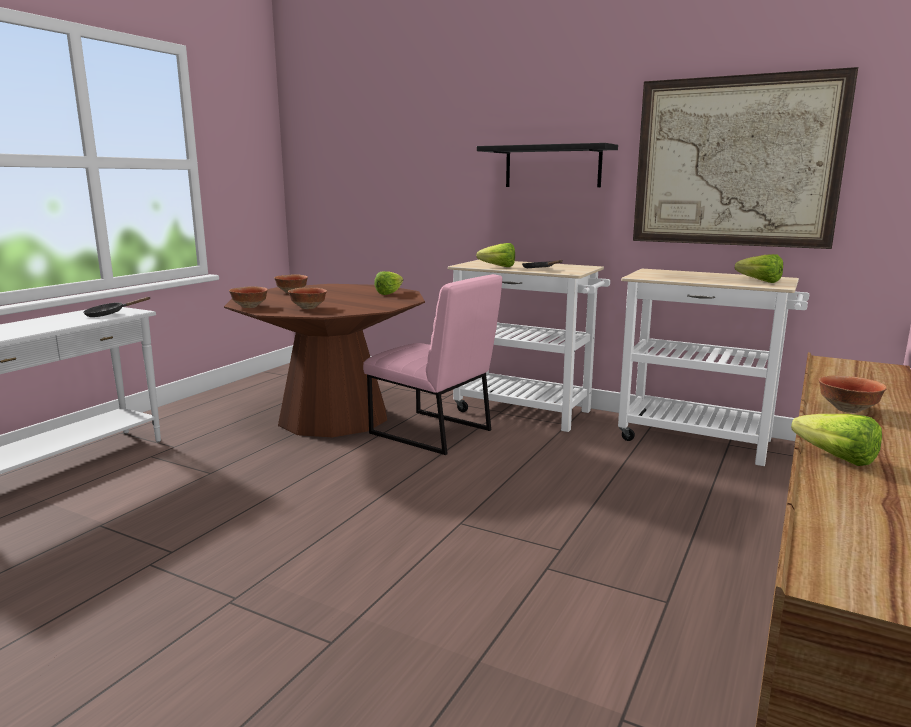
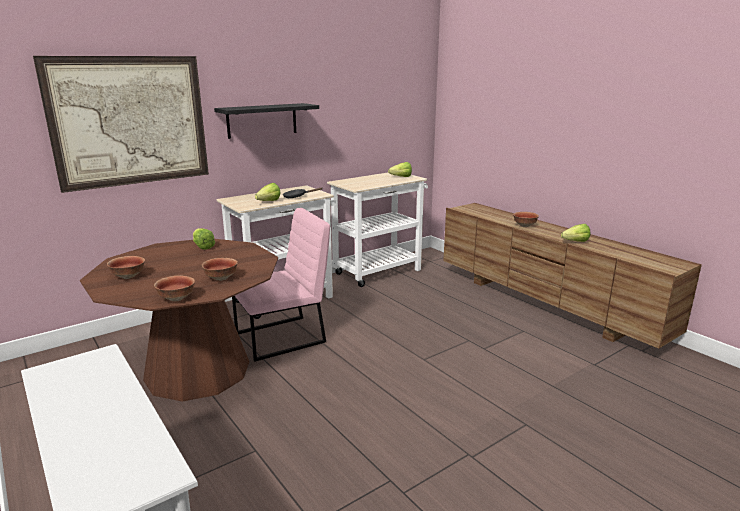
camera: 65 degrees left, 5 degrees up
(109, 314) = (97, 369): black frying pan -> none
(735, 162) = (364, 111): picture -> picture (130, 121)

